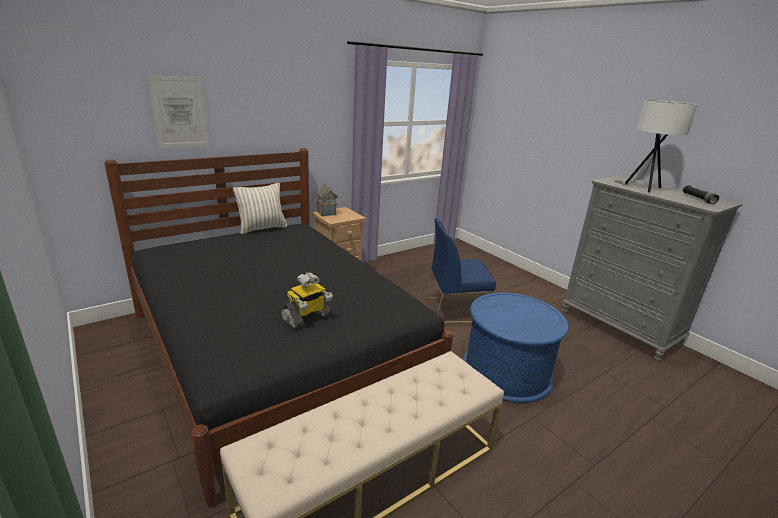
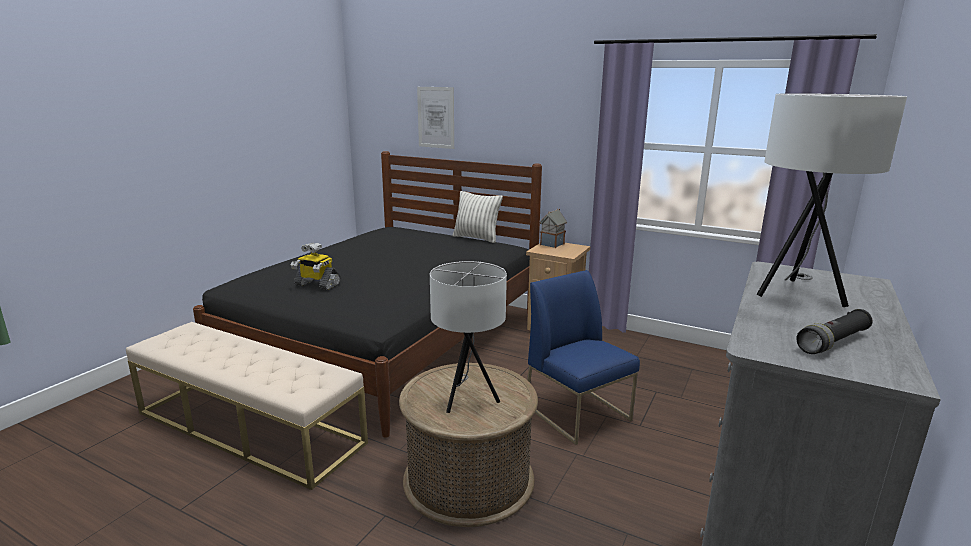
camera: 65 degrees right, 5 degrees down
(506, 371) = (468, 479): blue coffee table -> brown coffee table
(523, 316) = (468, 399): none -> white table lamp

